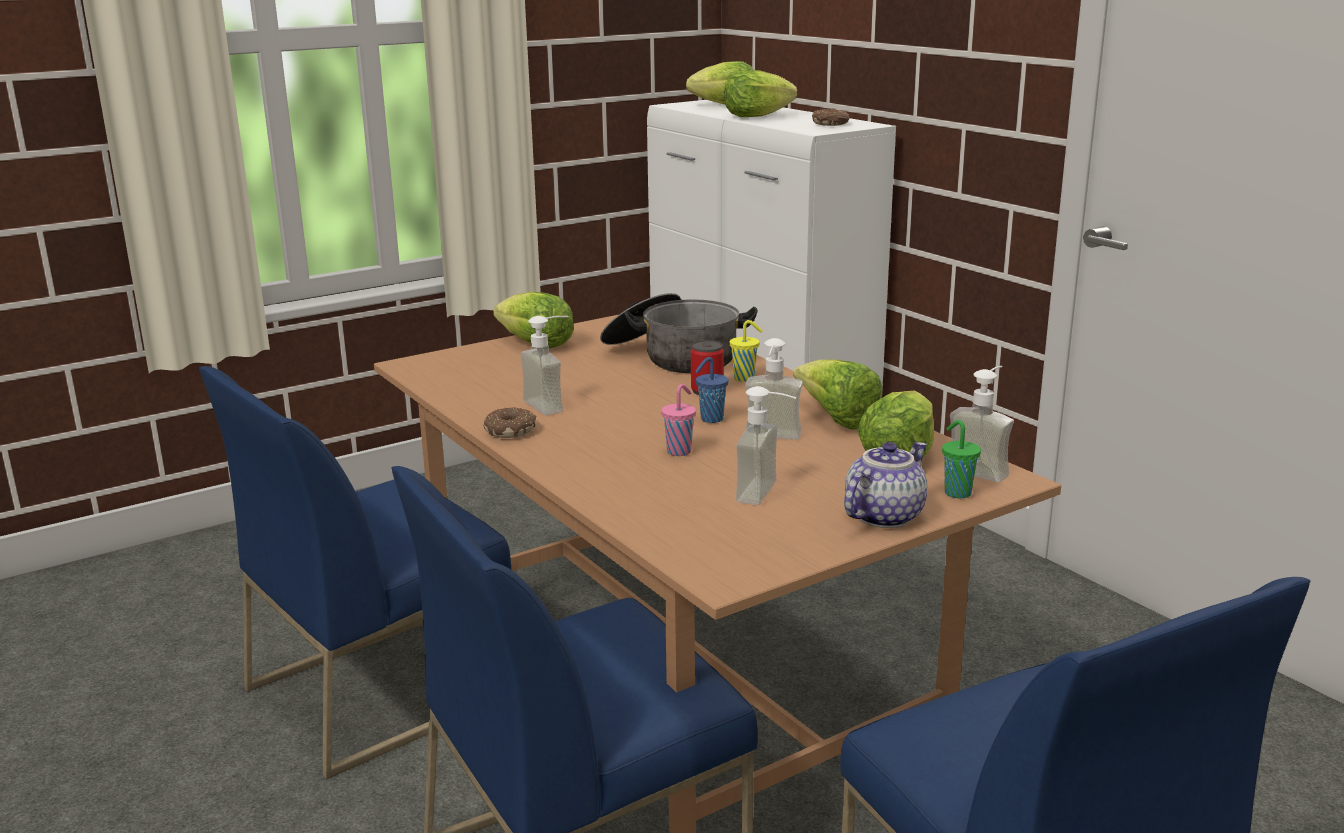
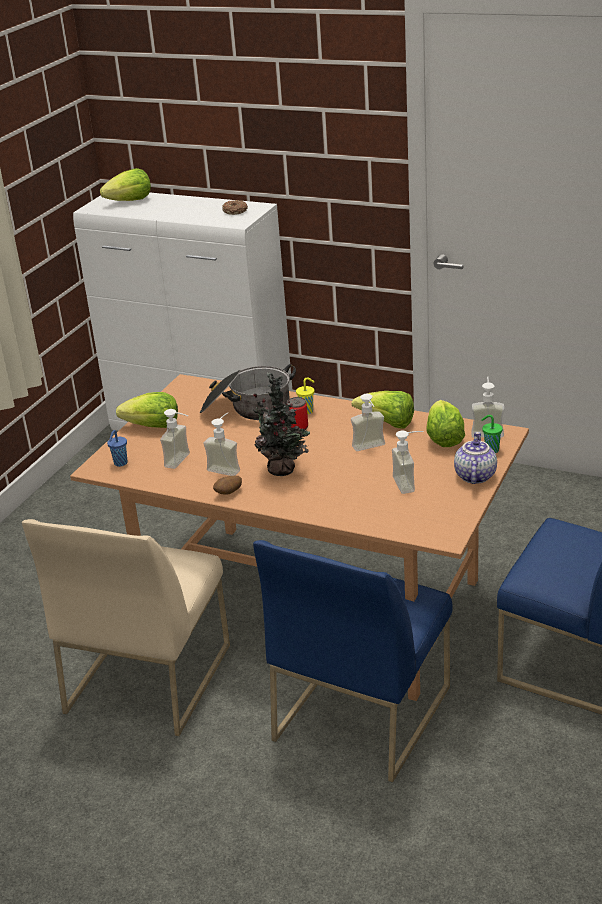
camera: 30 degrees left, 10 degrees up
(381, 690) = (148, 677): blue chair -> beige chair
(510, 430) = (228, 493): donut -> potato
(512, 385) = (183, 461): none -> soap dispenser
(617, 428) = (284, 470): none -> potted plant
(680, 451) = (336, 473): pink cup -> none
(710, 419) = (325, 447): blue cup -> blue cup (120, 463)
(756, 116) = (173, 212): lettuce -> none

